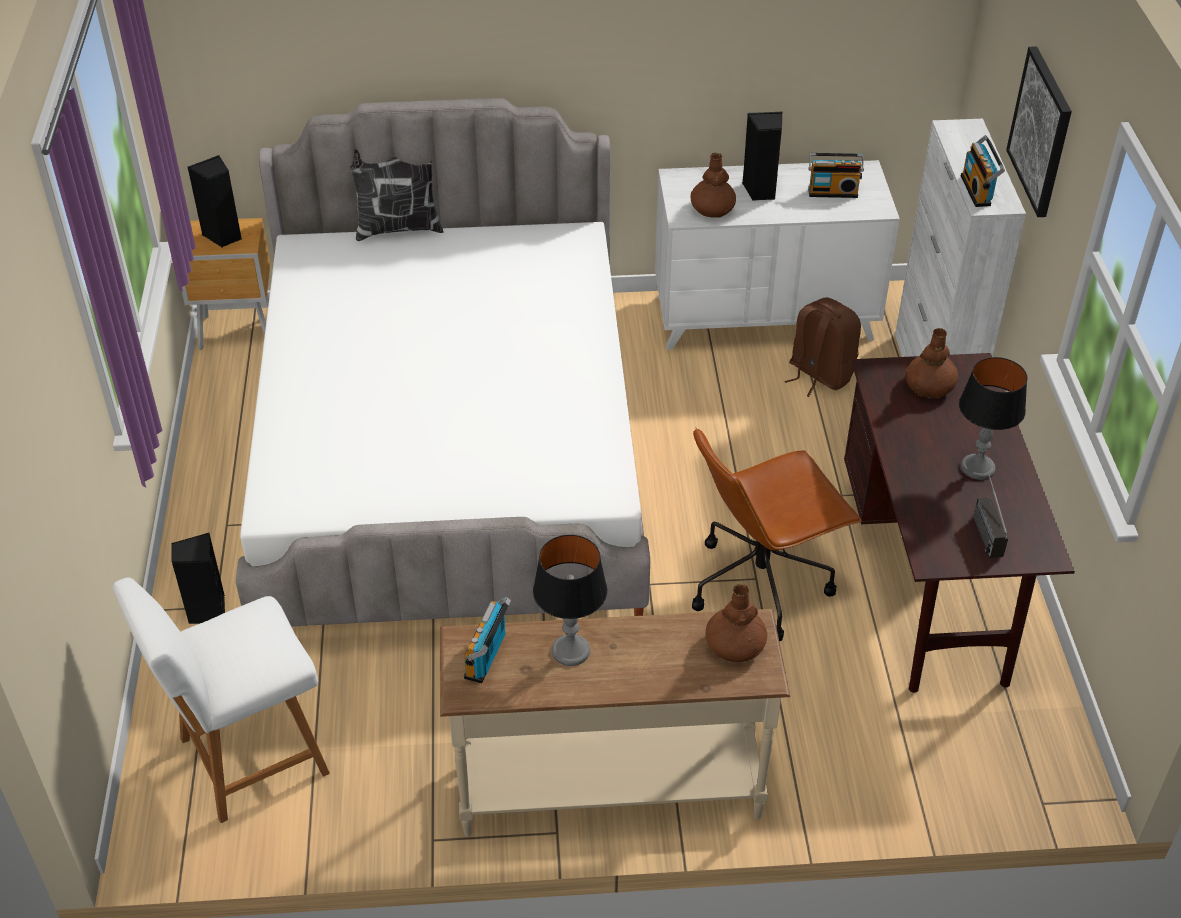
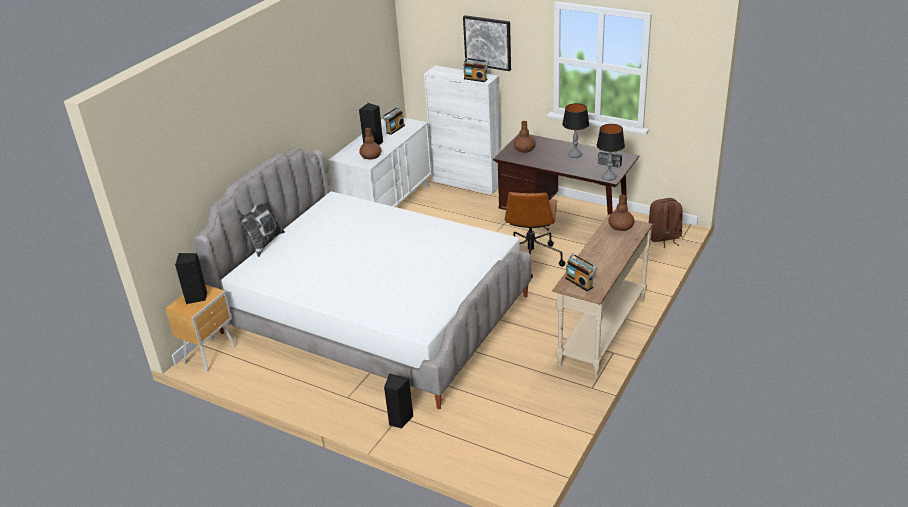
camera: 55 degrees left, 10 degrees down
(248, 758) = (503, 431): white chair -> none
(570, 651) = (593, 262): table lamp -> table lamp (609, 177)
(818, 375) = (434, 205): brown backpack -> brown backpack (664, 238)

